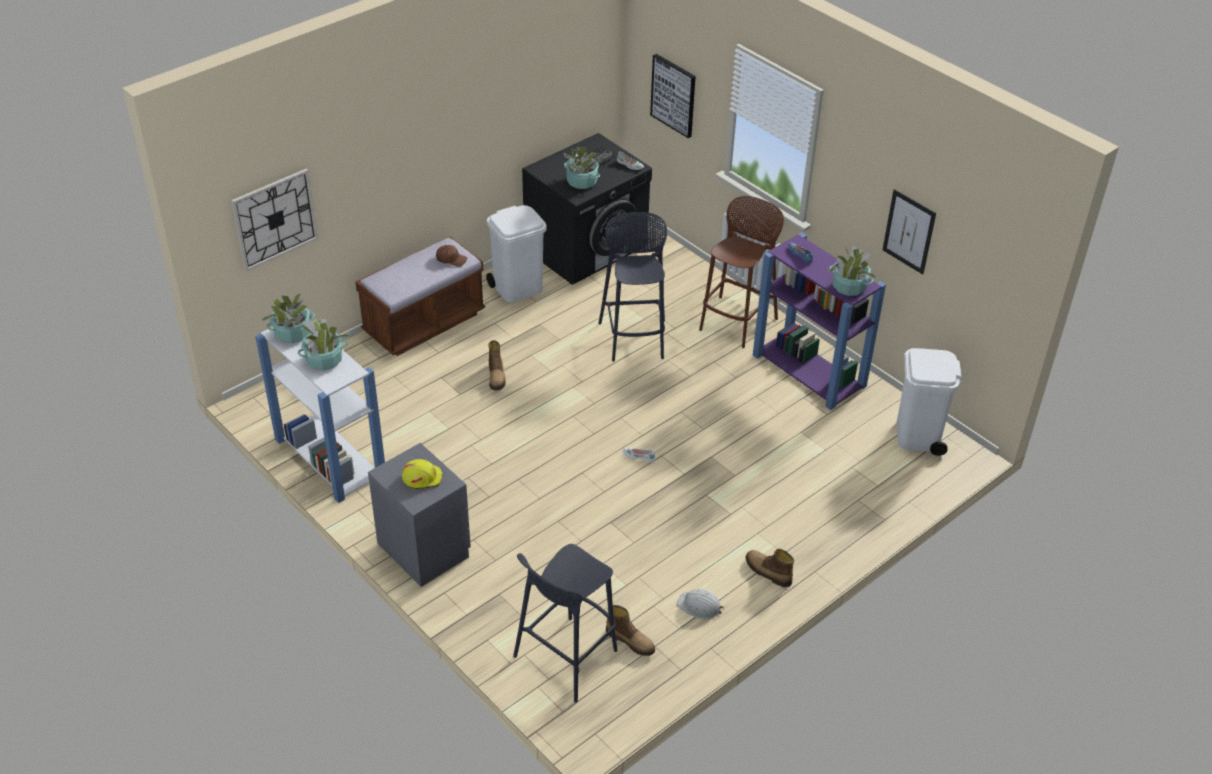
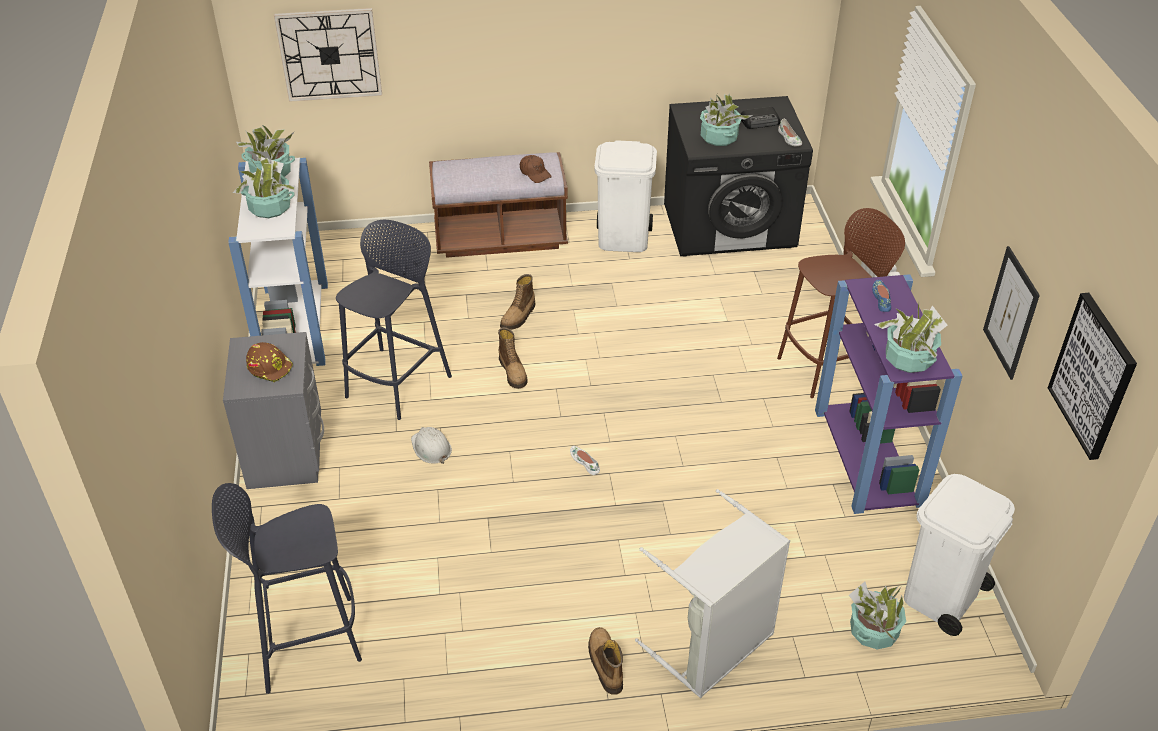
camera: 35 degrees right, 0 degrees up
(422, 478) = (270, 367): yellow hard hat -> brown hard hat
(630, 641) = (385, 658): boot -> boot (513, 372)
(634, 339) = (696, 337): grey stool -> grey stool (396, 383)
(674, 95) = (863, 67): picture -> picture (1093, 376)
(699, 606) = (492, 661): white hard hat -> white hard hat (431, 448)
(821, 529) = (714, 647): none -> grey laundry basket
(898, 474) = (873, 631): none -> potted plant

